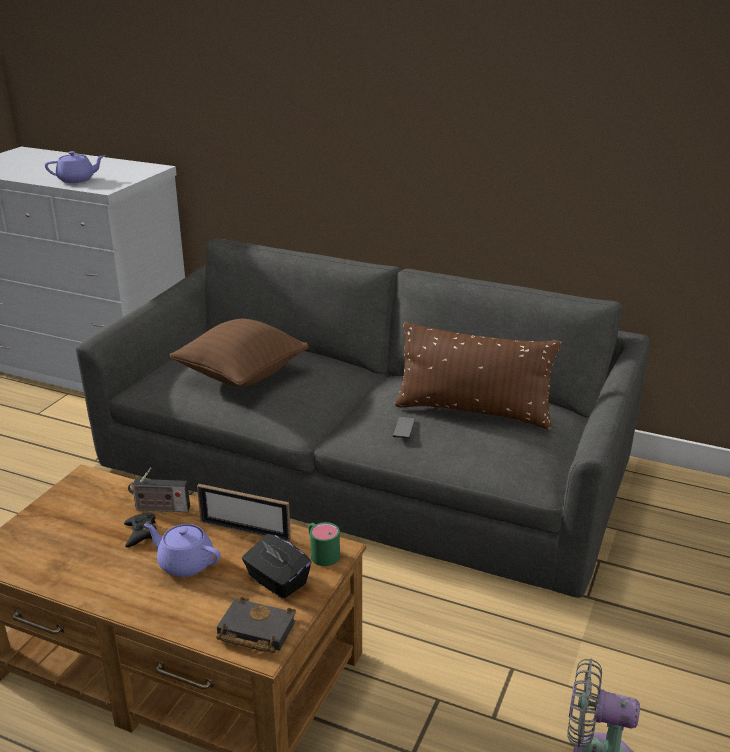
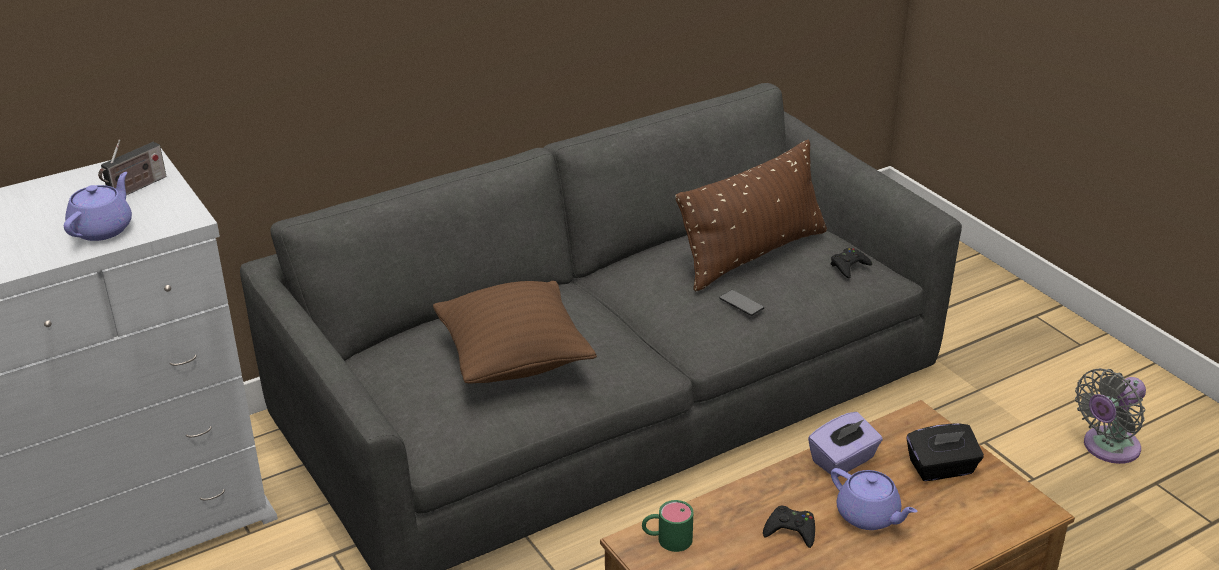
camera: 55 degrees left, 5 degrees up
(160, 508) = (754, 504): radio -> radio (135, 188)
(185, 563) = (869, 516): purple teapot -> purple teapot turned 105 degrees counterclockwise
(245, 530) = (843, 461): picture frame -> purple tissue box
(253, 631) = (1005, 506): black book -> none
(321, 552) = (916, 428): green mug -> green mug (667, 539)
(516, 455) = (849, 266): none -> black game controller

